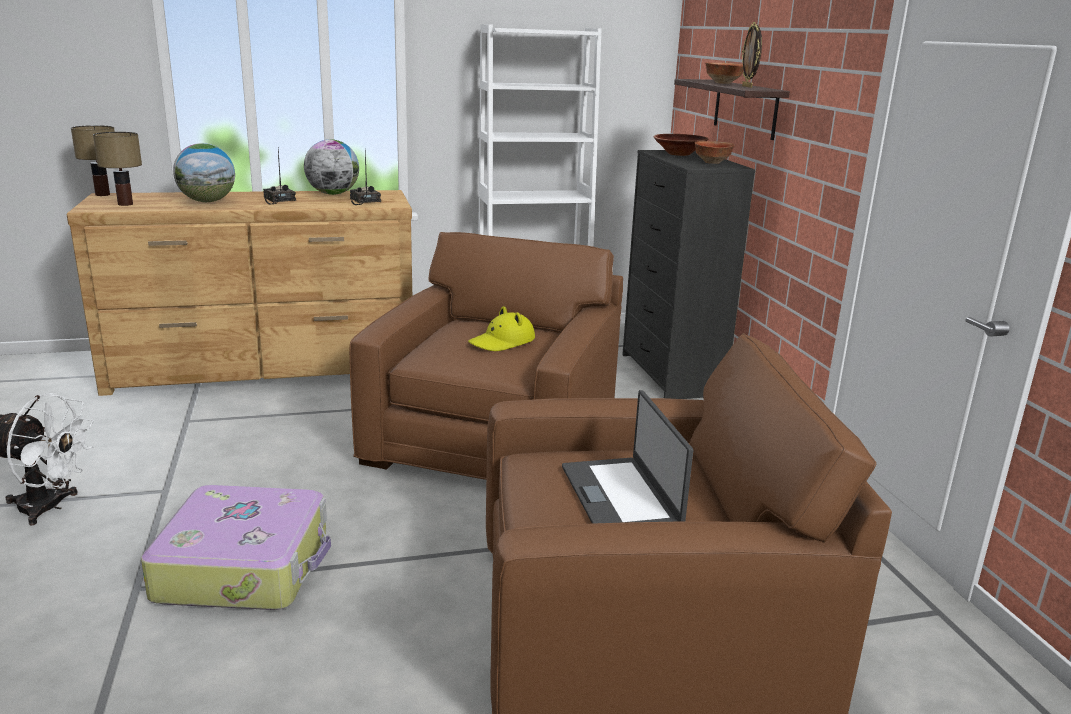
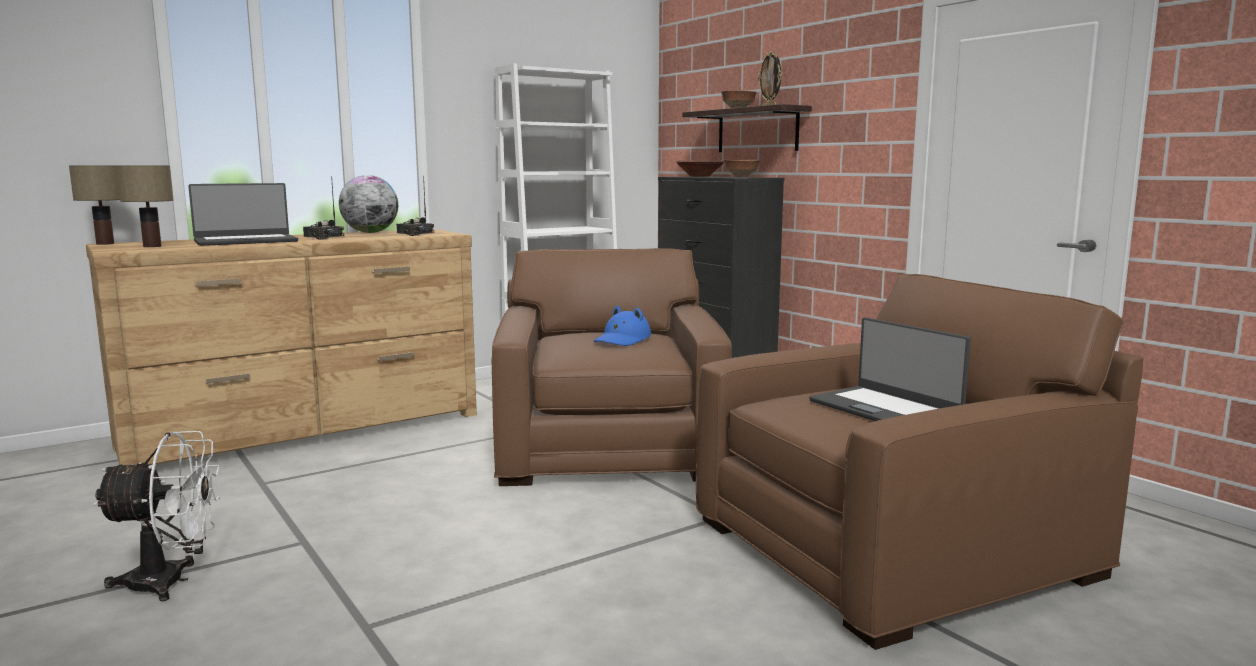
camera: 20 degrees left, 10 degrees down
(207, 201) = (245, 241): globe -> laptop
(245, 566) = (470, 583): suitcase -> none
(502, 342) = (622, 340): yellow hat -> blue hat

